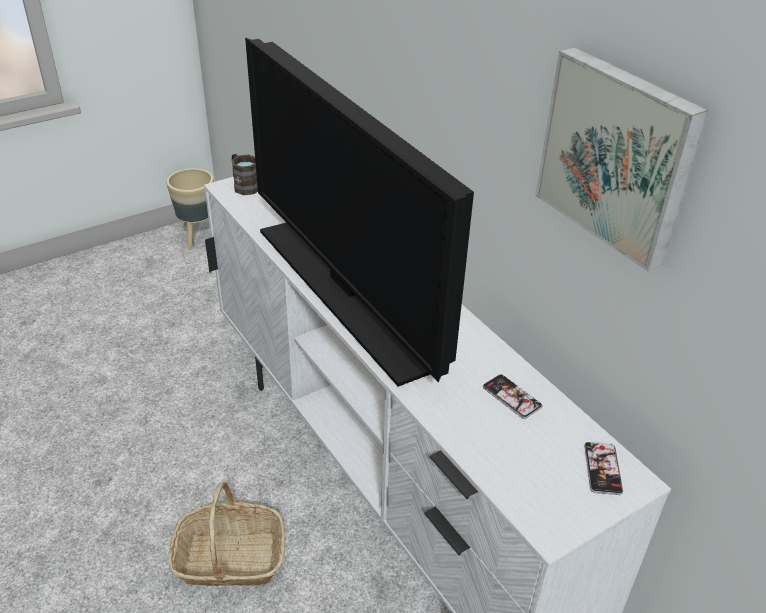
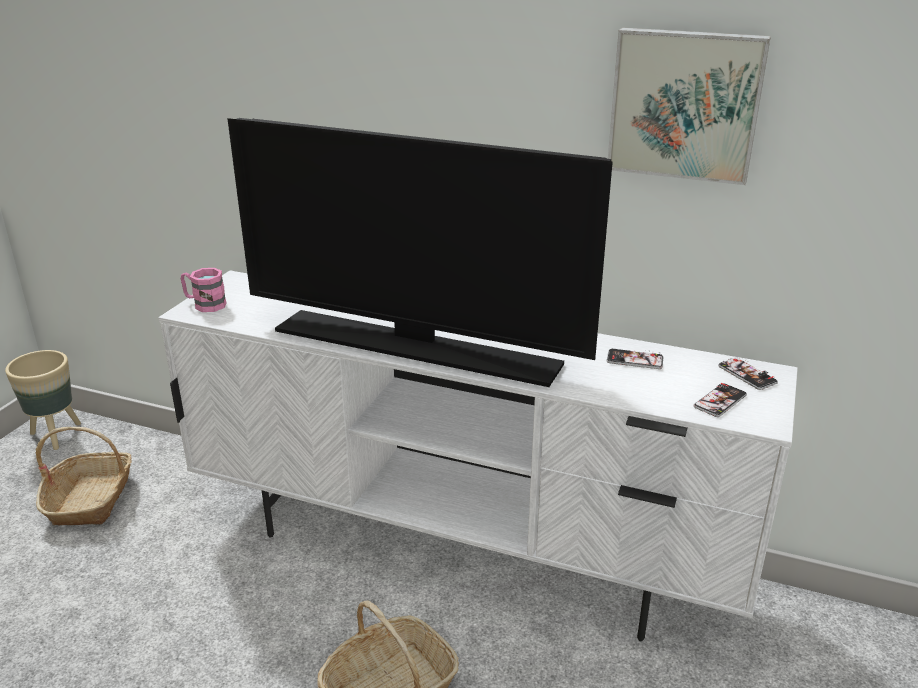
camera: 35 degrees left, 10 degrees down
(178, 299) = (91, 499): none -> basket
(244, 185) = (204, 304): brown mug -> pink mug
(535, 482) = (720, 401): none -> phone

